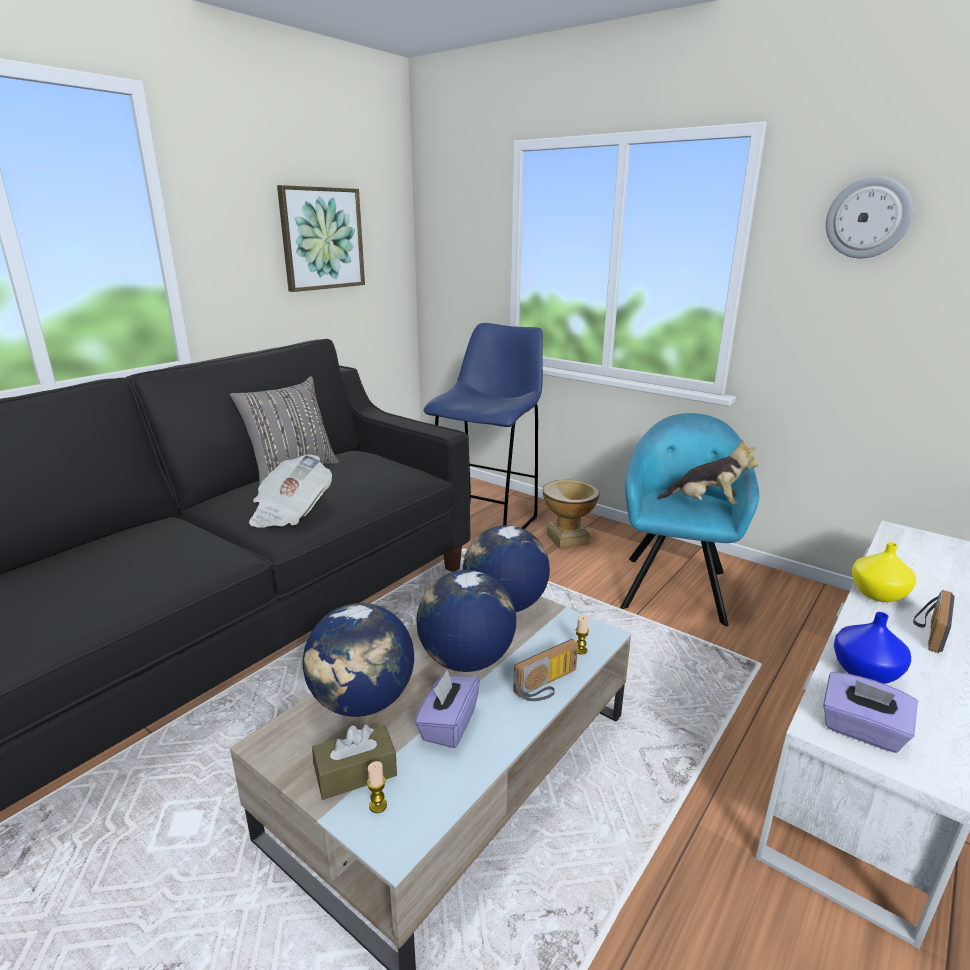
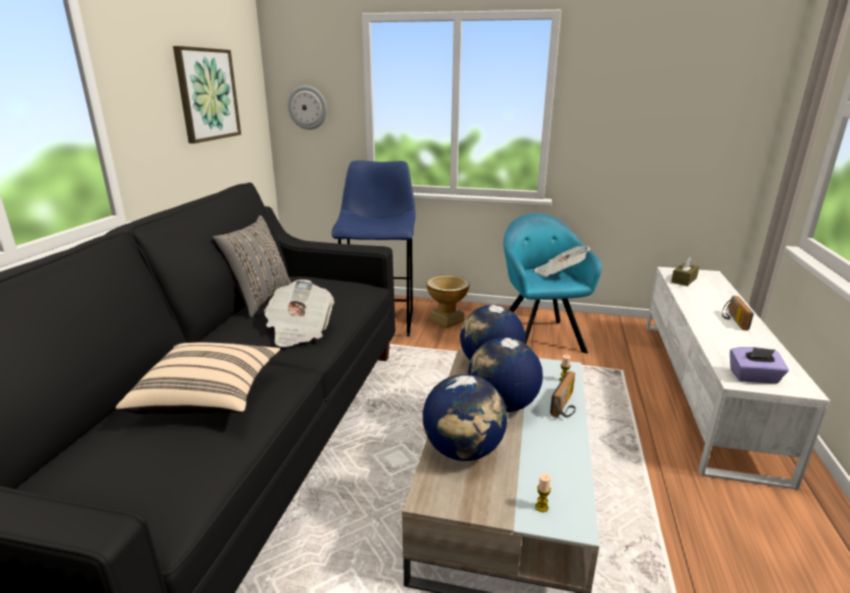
camera: 25 degrees left, 0 degrees up
(129, 563) = (209, 397): none -> beige pillow
(356, 773) = (507, 494): brown tissue box -> brown tissue box (684, 280)
(448, 725) = (533, 446): purple tissue box -> none
(706, 504) = (559, 274): plush toy -> newspaper
(865, 671) = (727, 348): blue vase -> none
(868, 218) = (630, 75): wall clock -> wall clock (307, 107)
(877, 593) = (693, 306): yellow vase -> none

